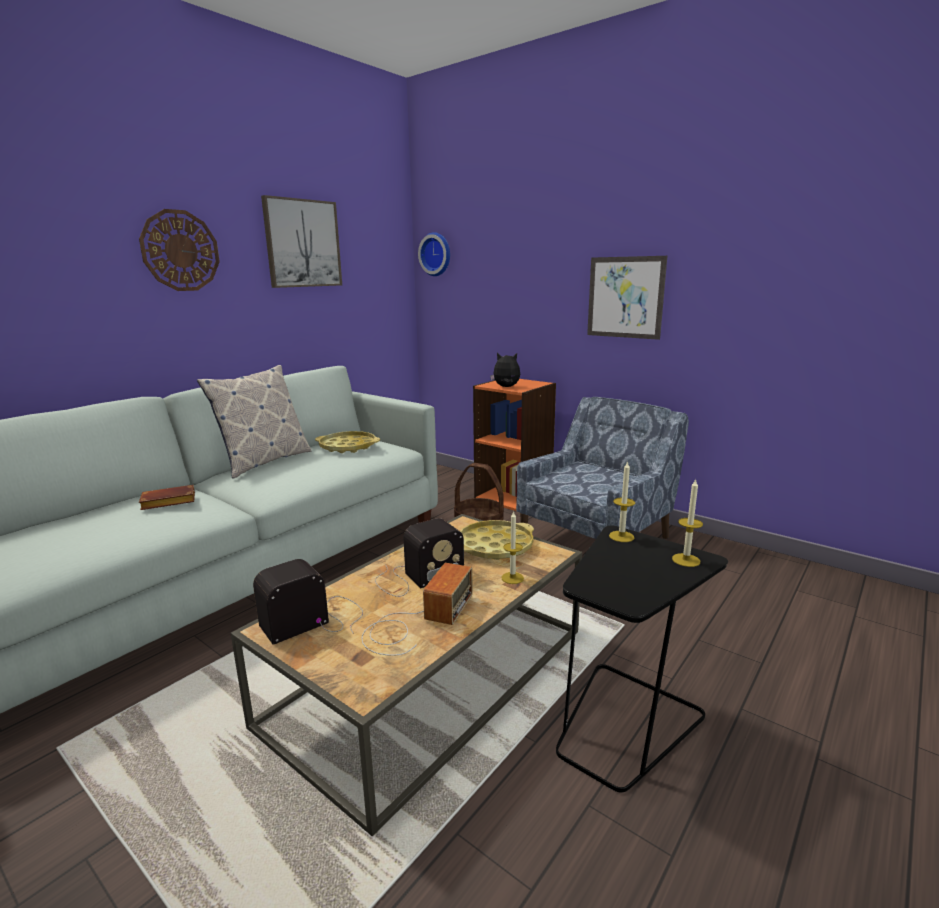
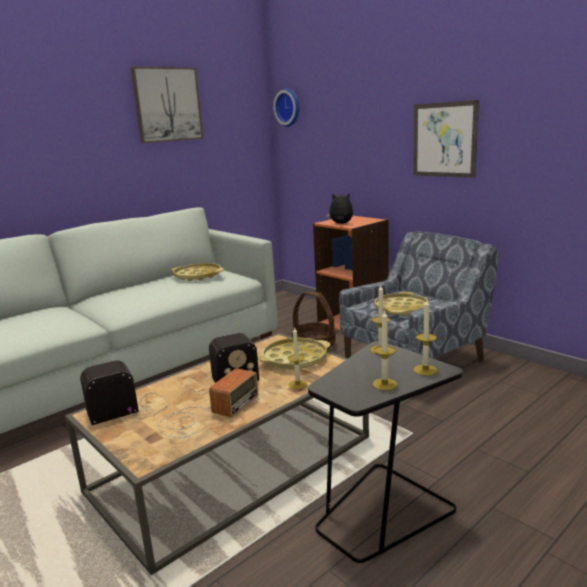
camera: 10 degrees right, 0 degrees up
(167, 503) = (42, 318): brown book -> none
(180, 251) = (63, 116): wall clock -> none
(264, 461) = (127, 287): pillow -> none
(589, 483) = (401, 309): none -> yellow tray
(651, 580) = (384, 384): none -> candle

